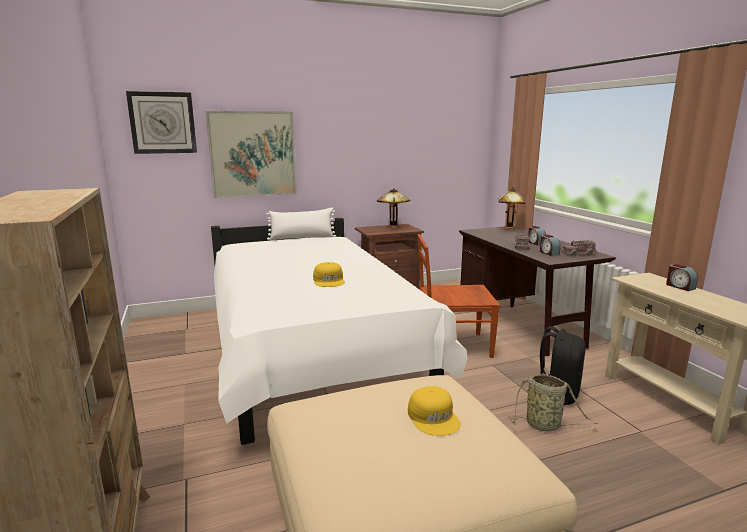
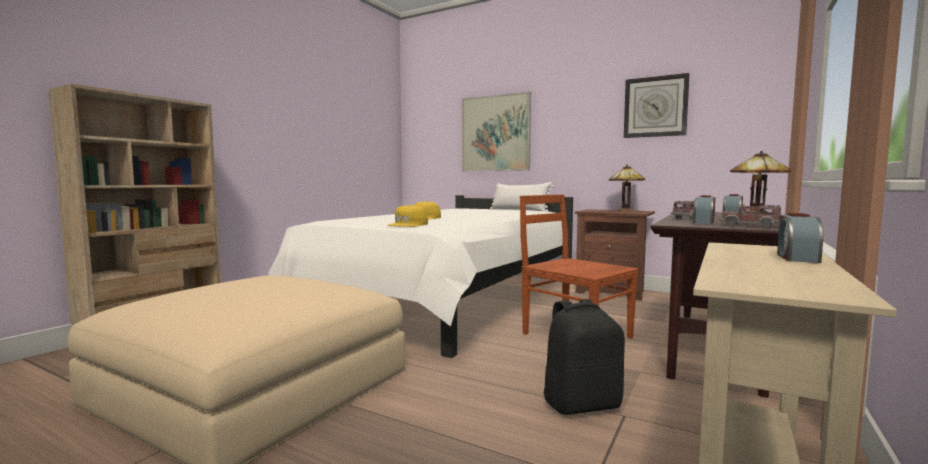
camera: 50 degrees right, 10 degrees down
(162, 123) = (435, 111): wall clock -> wall clock (655, 107)
(434, 417) = (272, 292): yellow cap -> yellow cap (408, 225)
(545, 425) = (491, 413): basket -> none

